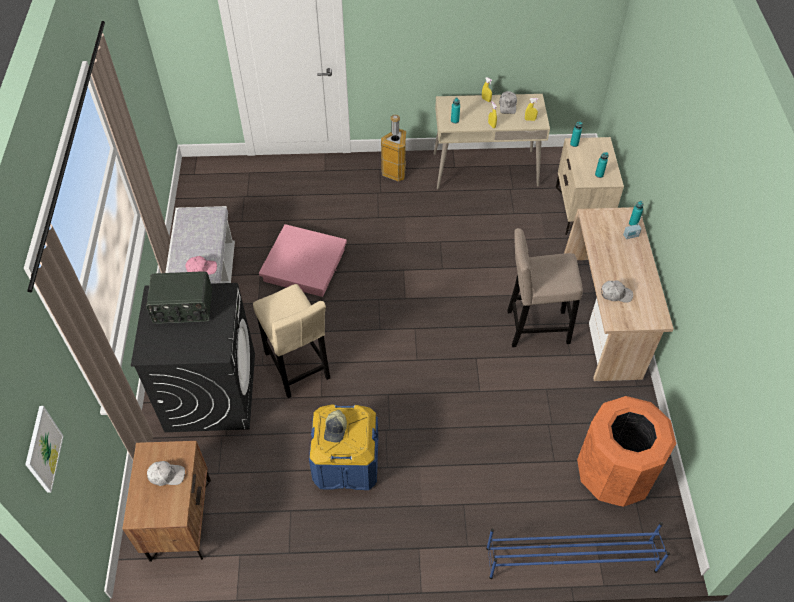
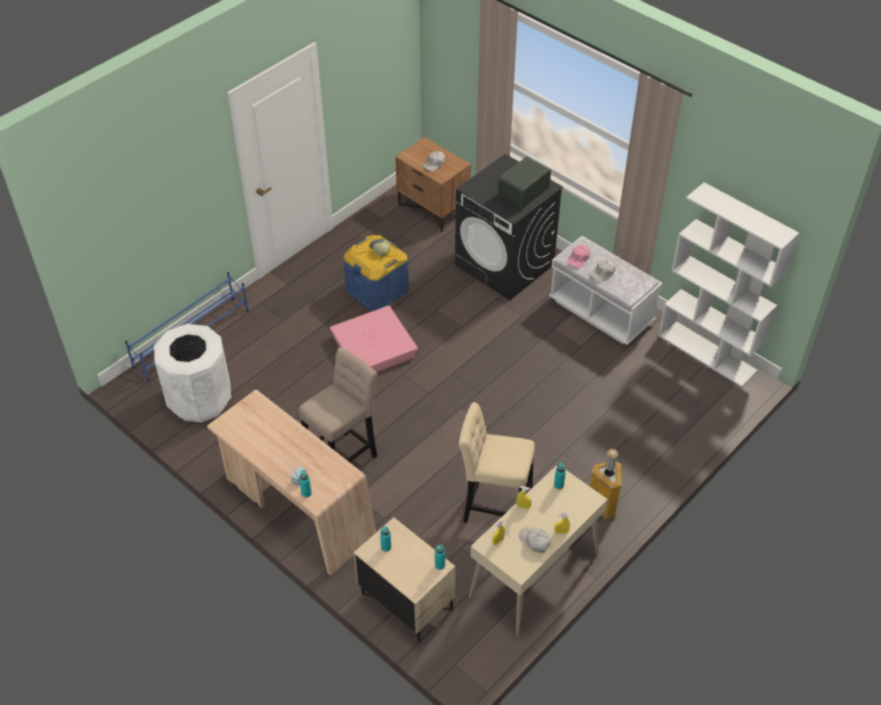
camera: 135 degrees right, 5 degrees down
(43, 449) = (442, 44): picture -> none
(190, 202) = (707, 353): none -> white bookcase
(298, 369) = (471, 312): beige stool -> beige stool (493, 508)
(304, 265) = (561, 375): pink storage box -> pink storage box (374, 347)
(613, 475) = (200, 401): orange trash can -> white trash can
(615, 294) = (270, 420): white cap -> white cap (603, 273)

